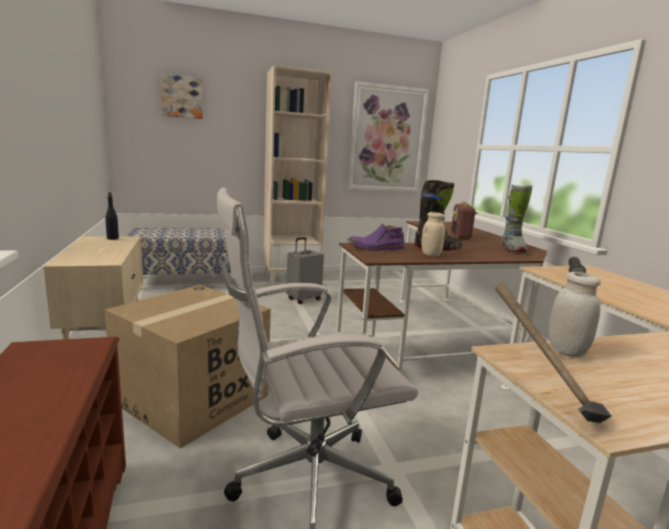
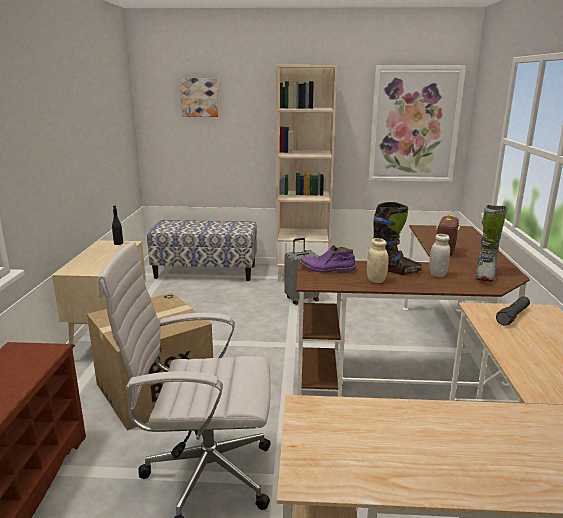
camera: 20 degrees right, 5 degrees up
(538, 395) = (283, 446): hammer -> none
(566, 351) = (364, 410): white jar -> white jar (437, 274)

